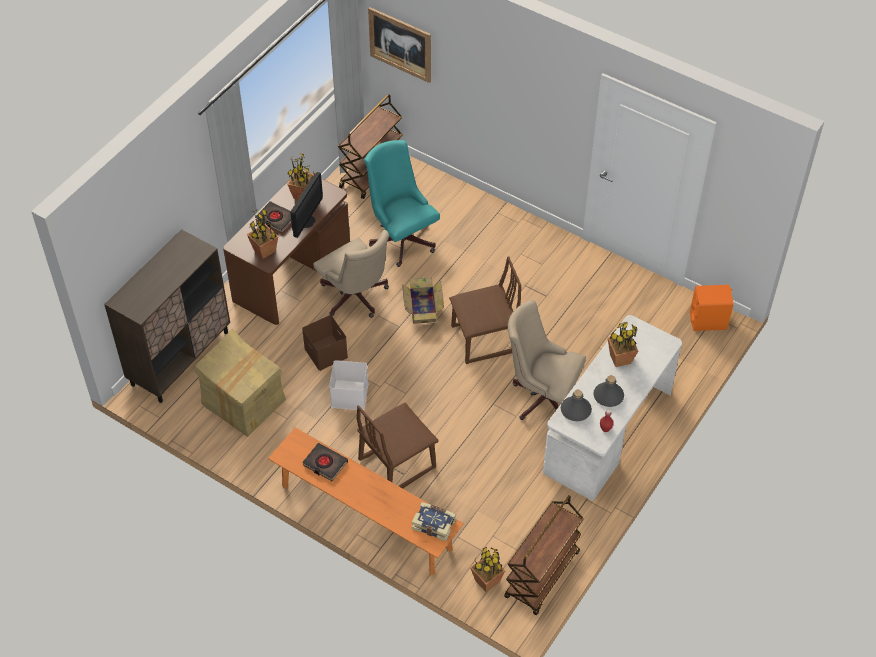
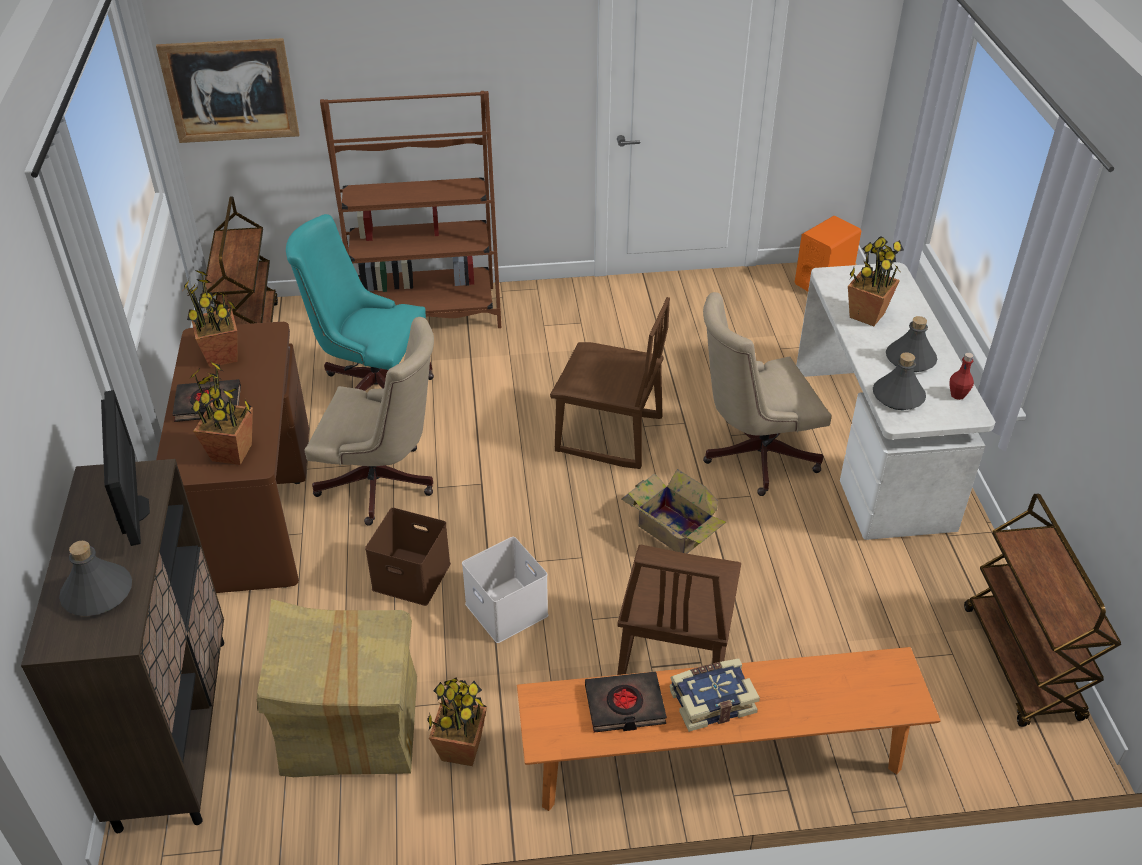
camera: 40 degrees left, 10 degrees down
(146, 291) = (97, 593): none -> grey bottle
(307, 221) = (263, 383): monitor -> monitor (132, 509)
(423, 308) = (489, 445): cardboard box -> cardboard box (672, 528)
(434, 524) = (877, 676): book -> book (711, 700)
(470, 208) = (426, 312): none -> brown bookcase
(484, 340) = (608, 436): brown chair -> brown chair turned 75 degrees clockwise
(486, 581) = (972, 724): potted plant -> potted plant (460, 749)

